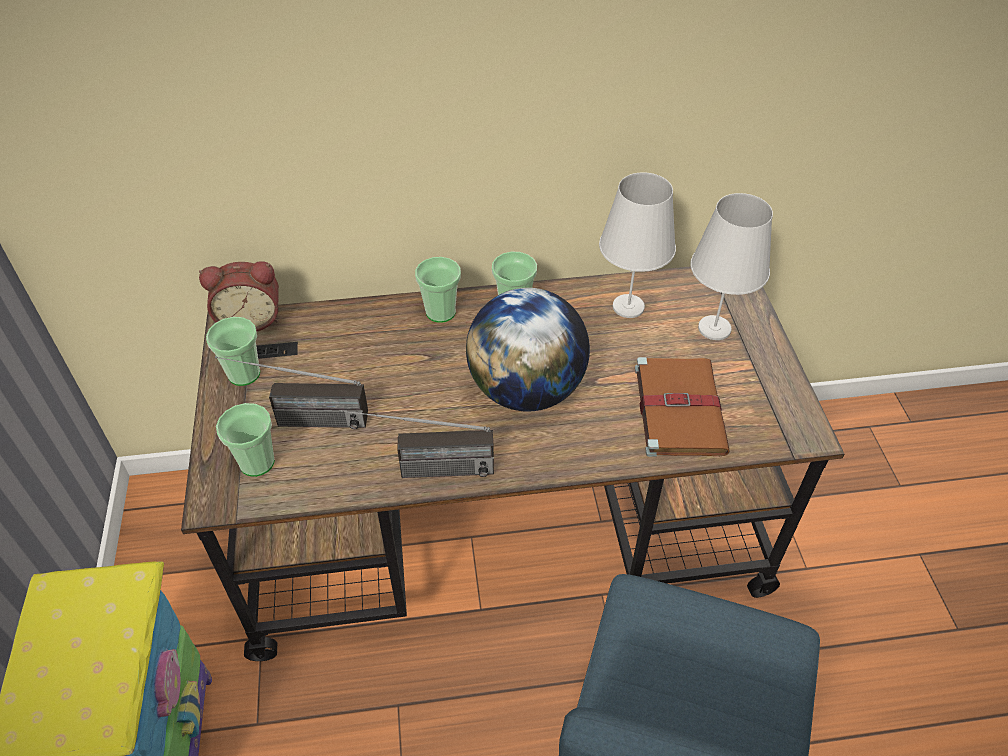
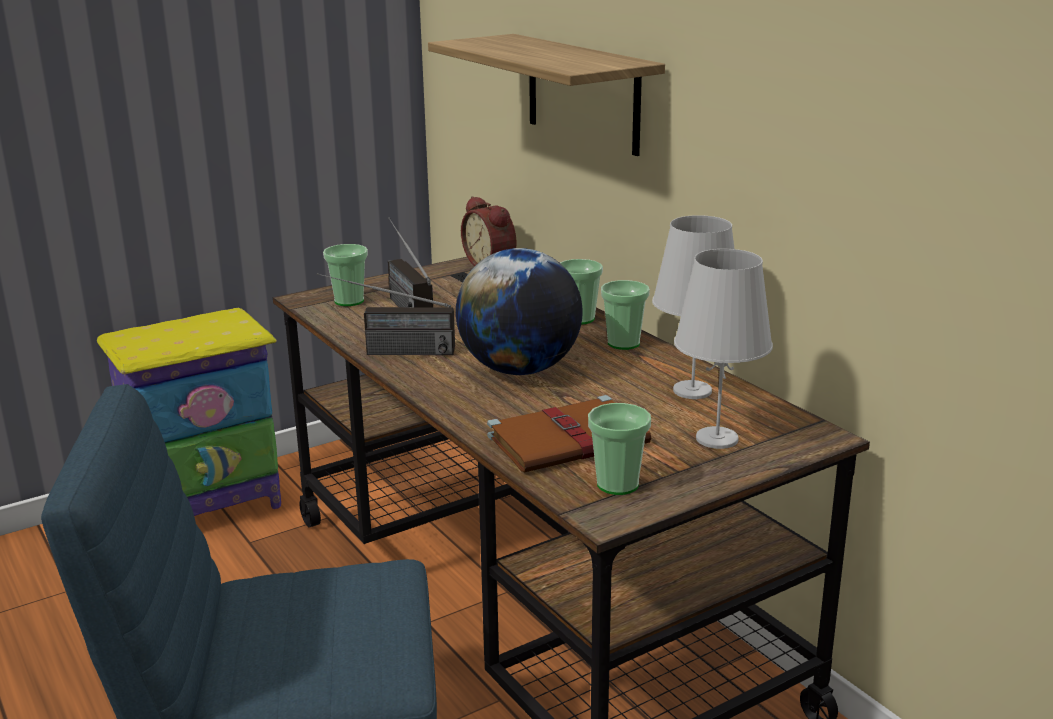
camera: 65 degrees right, 25 degrees down
(244, 374) = (432, 276): cup -> cup (617, 484)
(353, 111) = (582, 93): none -> shelf
(422, 470) = (387, 351): radio -> radio turned 60 degrees counterclockwise

